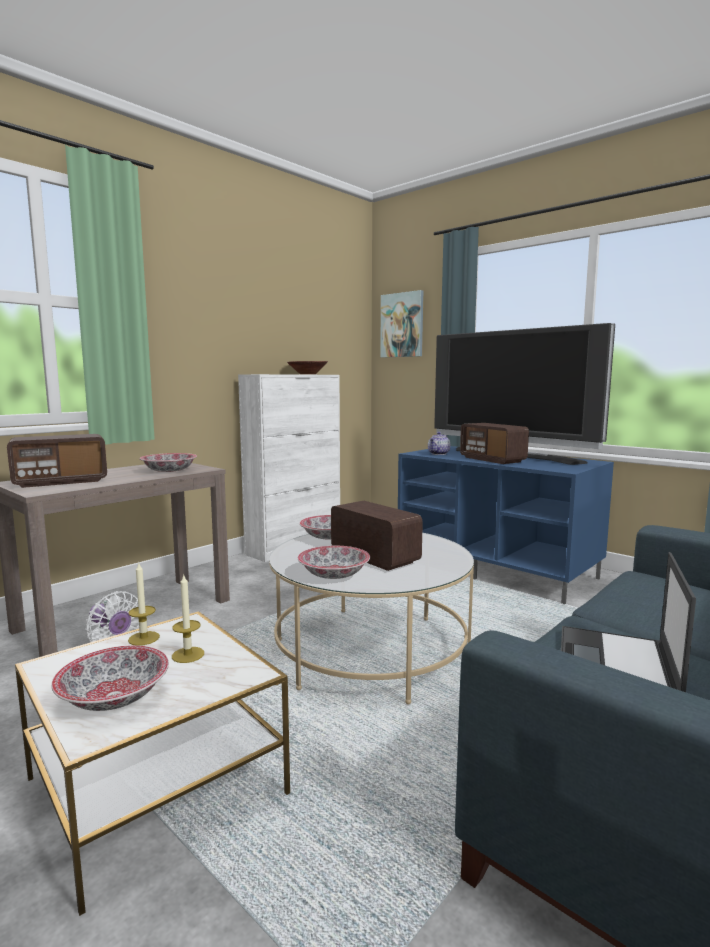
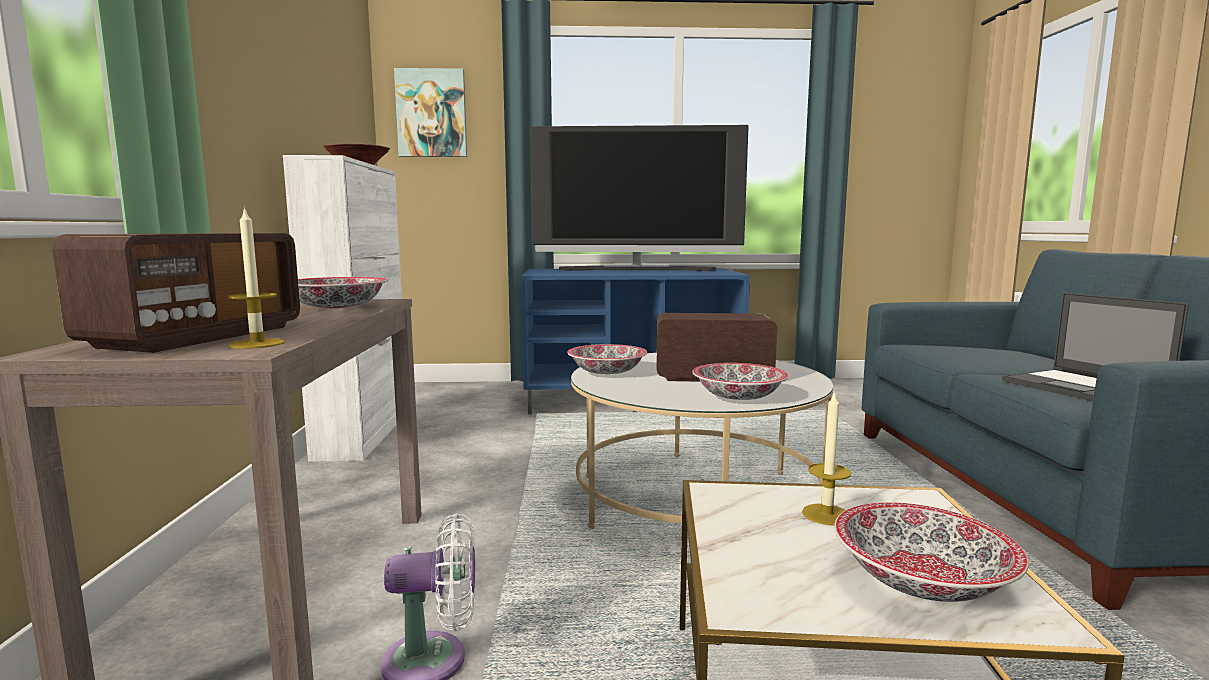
camera: 45 degrees left, 0 degrees up
(144, 638) = (733, 525): candle -> candle (257, 344)
(439, 454) = (564, 273): teapot -> none
(492, 459) = (636, 273): radio -> none

